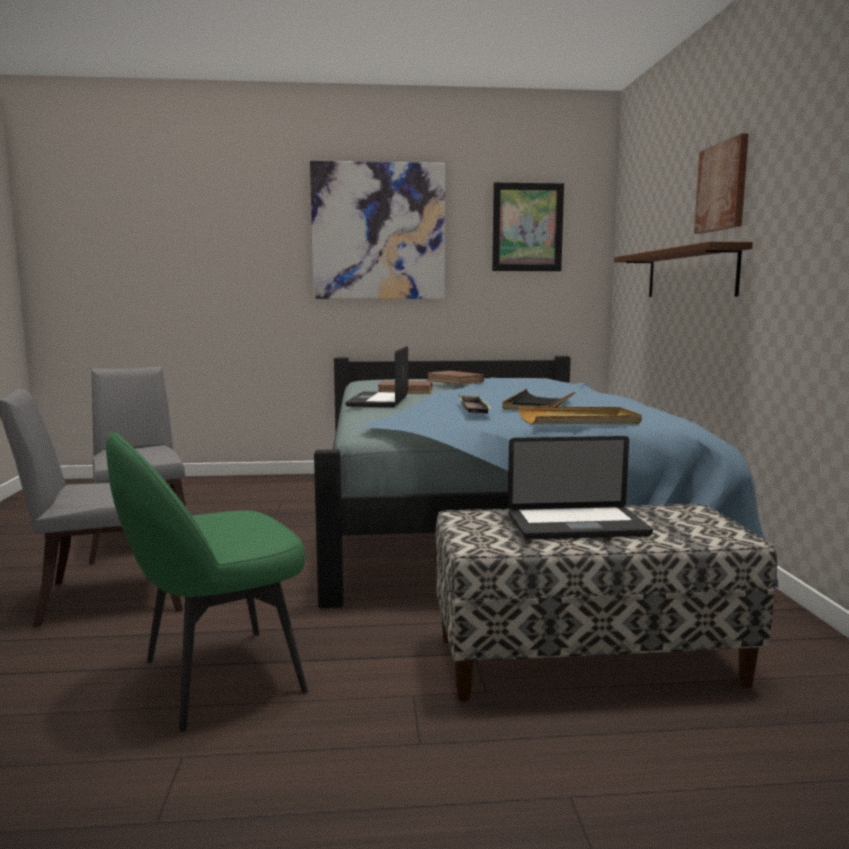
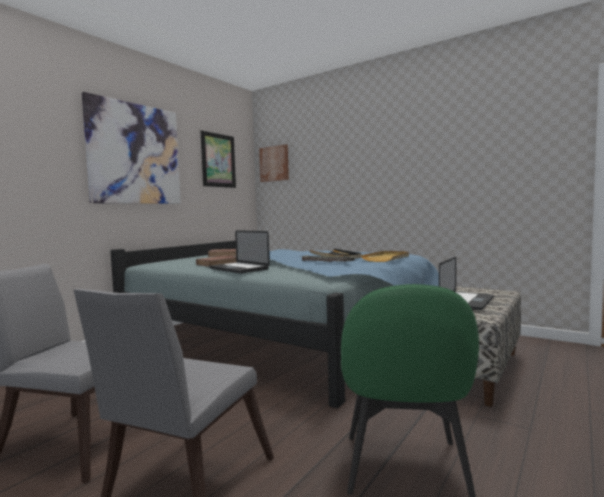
camera: 50 degrees left, 5 degrees down
(690, 273) = (341, 187): brown shelf -> none
(722, 187) = (365, 146): picture -> picture (274, 163)

